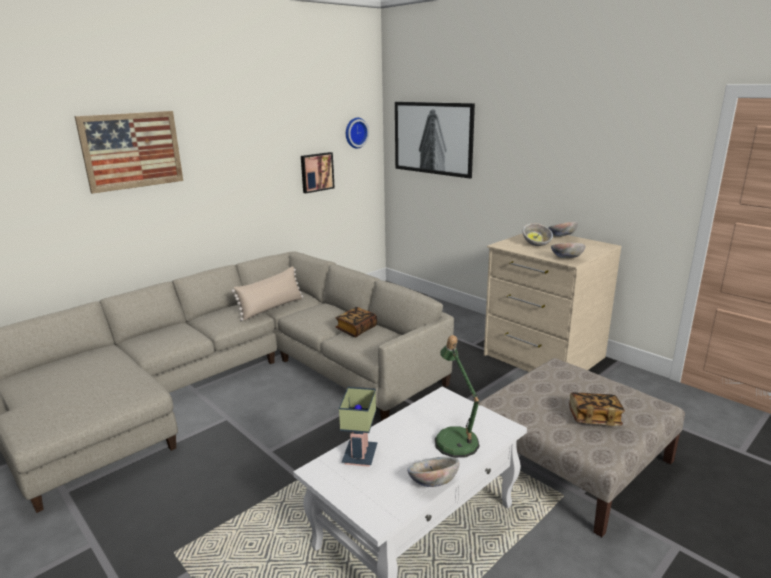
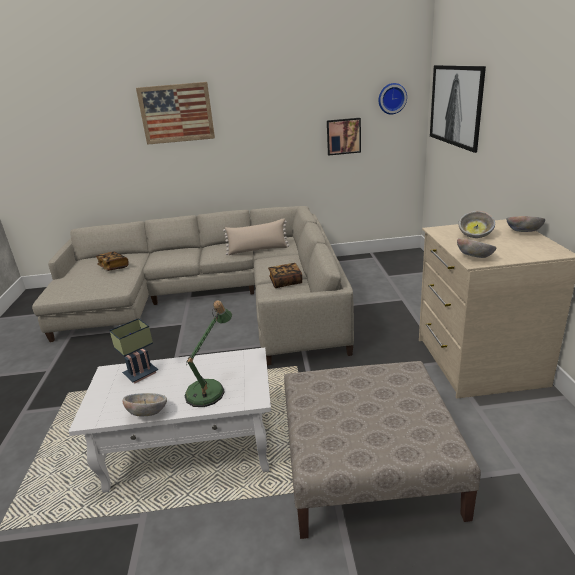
camera: 40 degrees right, 5 degrees up
(594, 418) = (358, 429): book -> book (113, 267)

